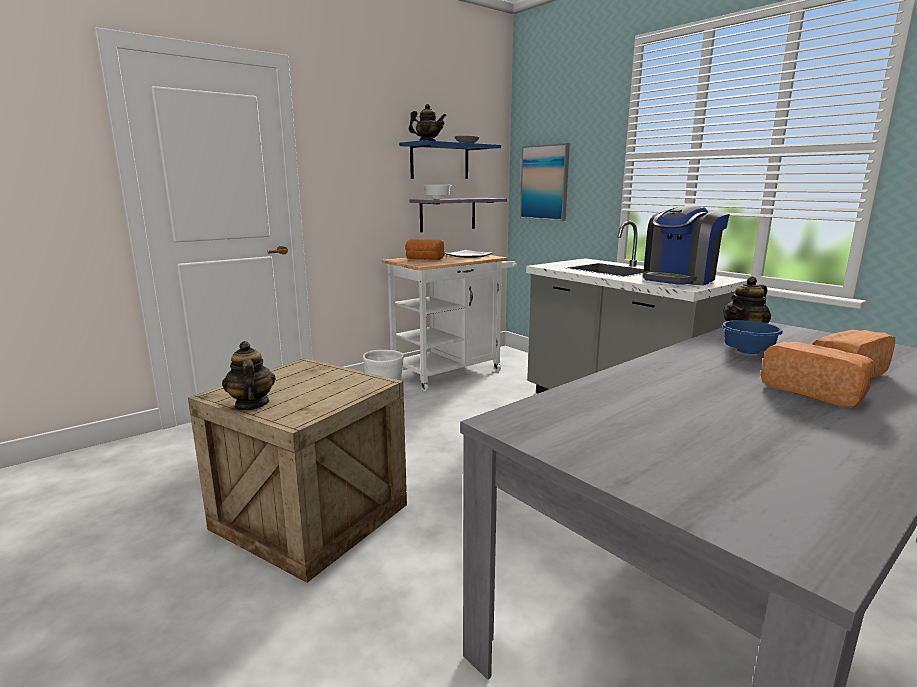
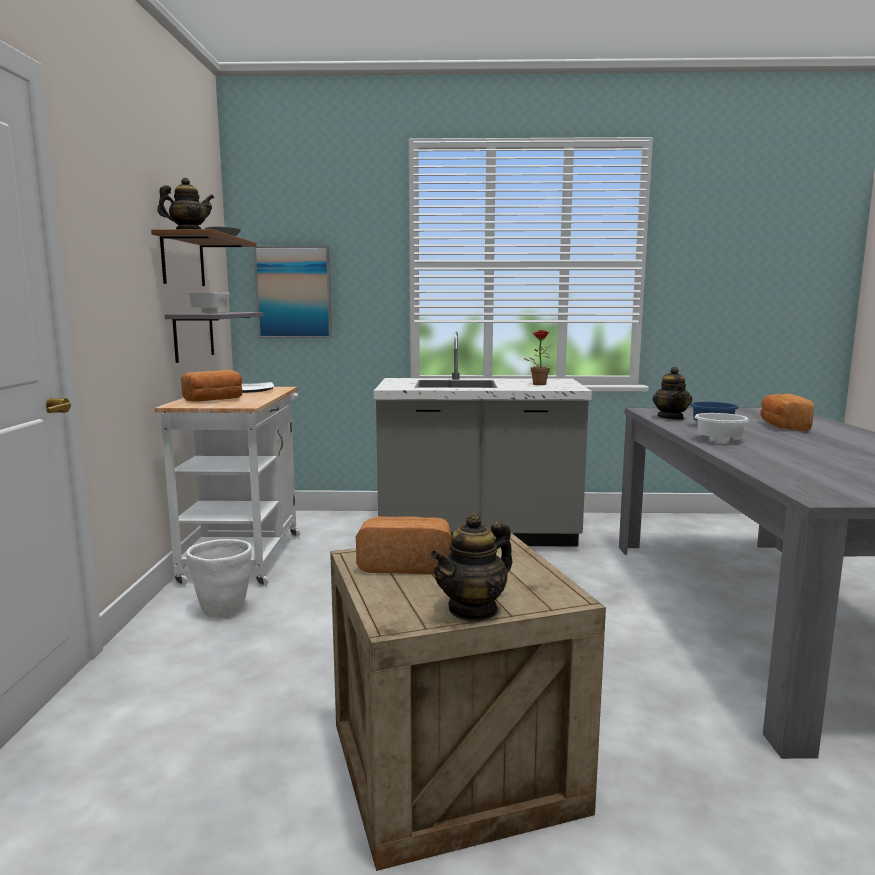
camera: 50 degrees left, 5 degrees down
(251, 404) = (473, 610): teapot -> teapot turned 60 degrees counterclockwise
(440, 161) = (183, 261): blue shelf -> brown shelf
(677, 362) = (717, 440): none -> white bowl
(679, 279) = (538, 384): coffee machine -> potted plant
(815, 392) = (813, 437): bread -> bread (406, 565)

